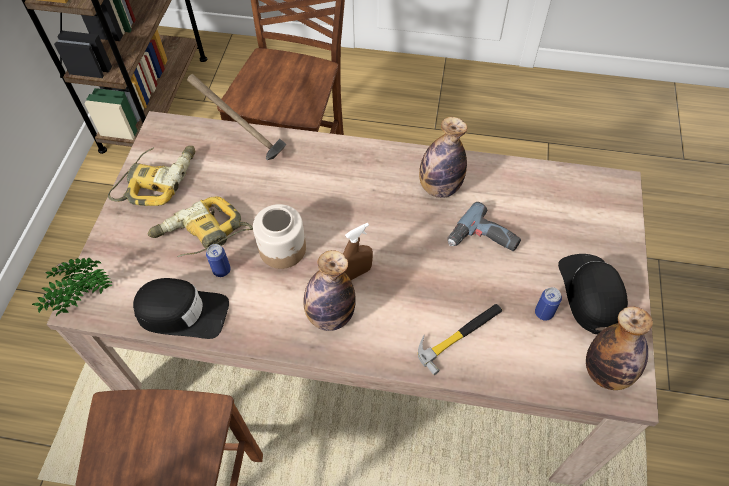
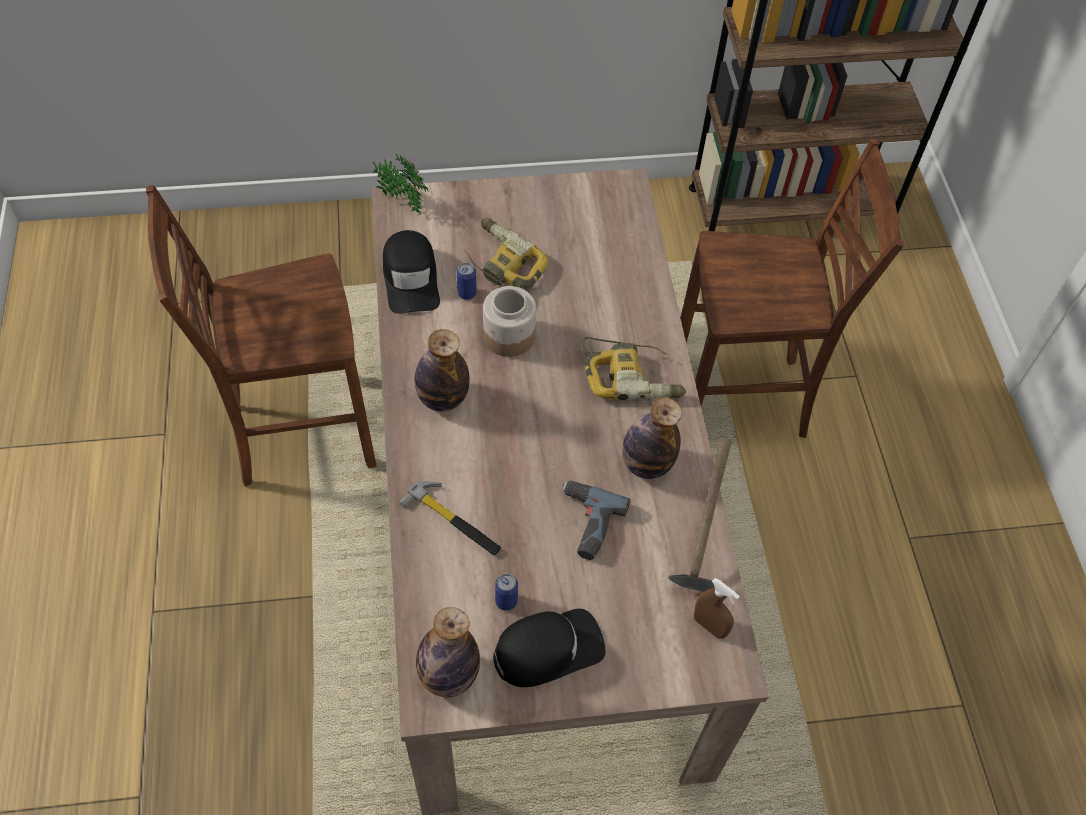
camera: 70 degrees right, 0 degrees up
(158, 179) = (558, 206): power drill -> power drill (631, 376)
(244, 143) = (635, 262): hammer -> hammer (698, 542)
(357, 272) = (501, 409): brown spray bottle -> brown spray bottle (709, 626)

